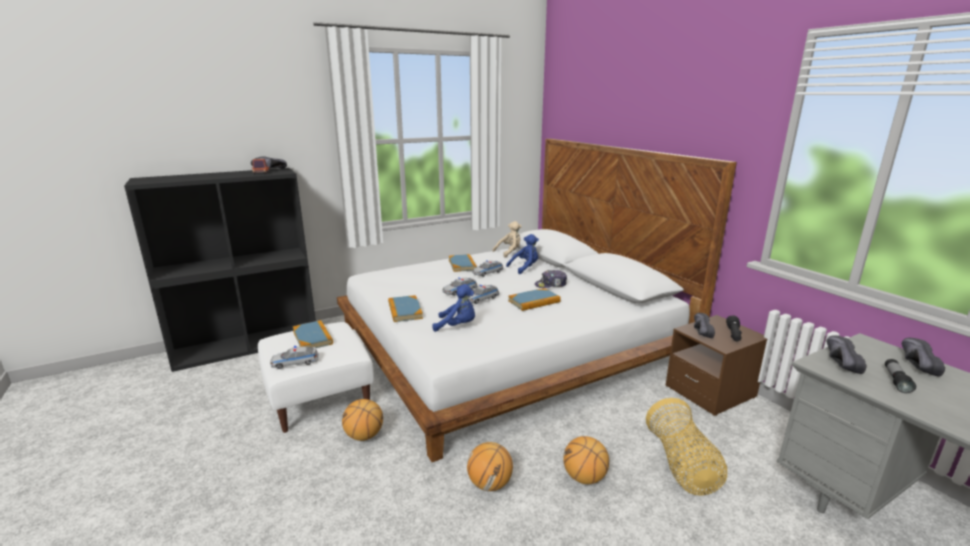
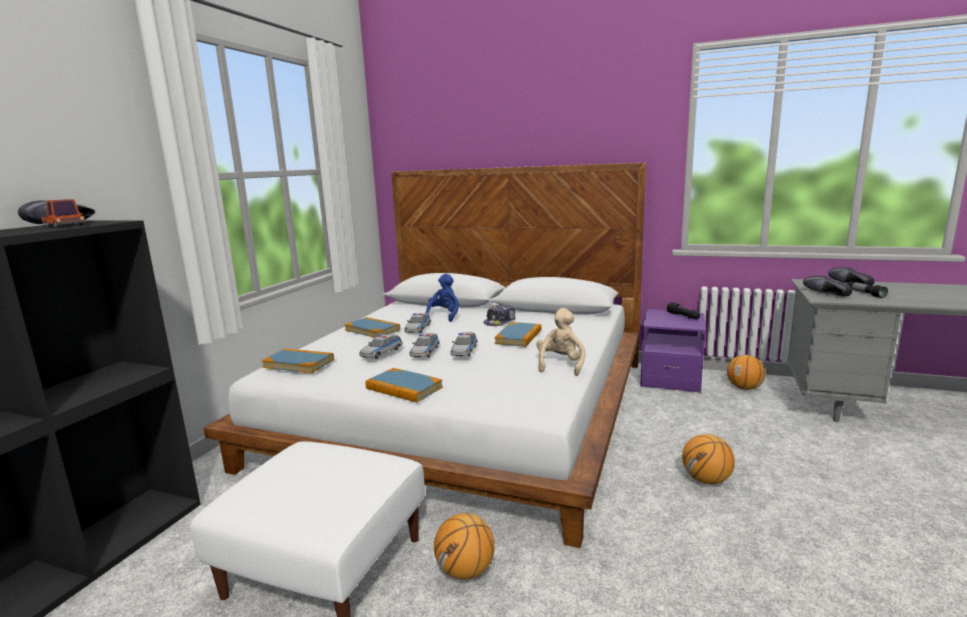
camera: 40 degrees left, 5 degrees down
(295, 362) = (333, 510): toy car -> toy car (381, 352)
(312, 337) = (297, 473): book -> book (298, 363)
(457, 326) = (494, 380): blue plush toy -> none
(490, 484) = (658, 531): basketball -> basketball (744, 388)
(509, 252) = (397, 308): beige plush toy -> beige plush toy (560, 365)
(681, 465) = (740, 435): basket -> none
(699, 331) = (661, 321): black shoe -> none
(710, 391) = (671, 378): brown nightstand -> purple nightstand

